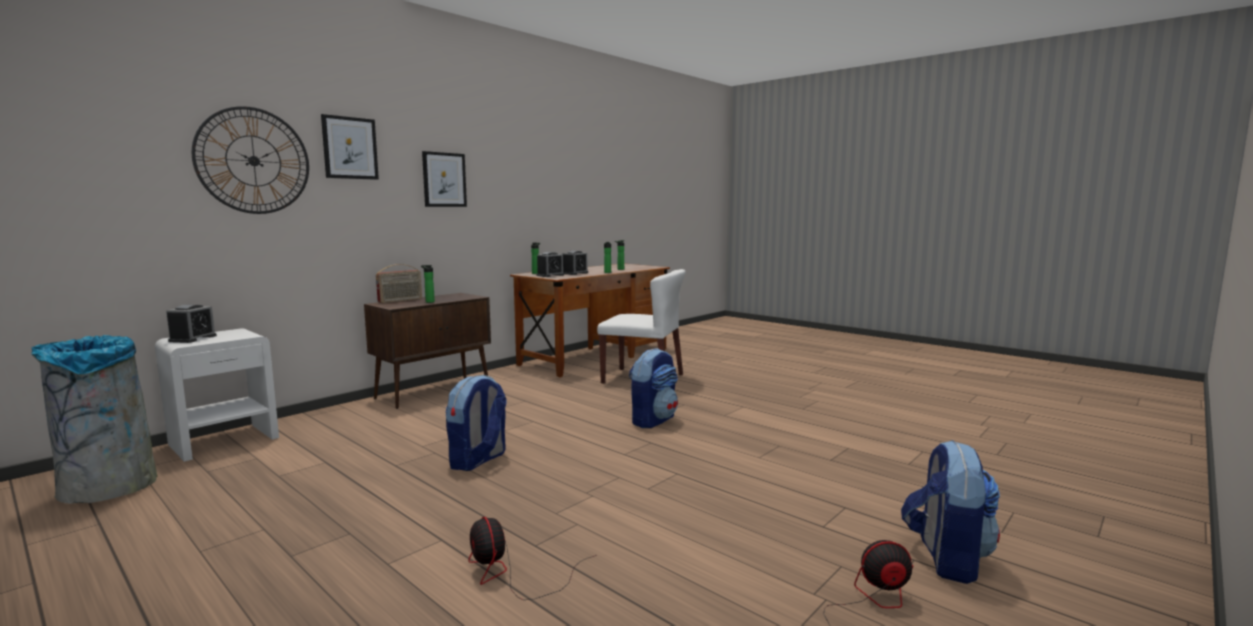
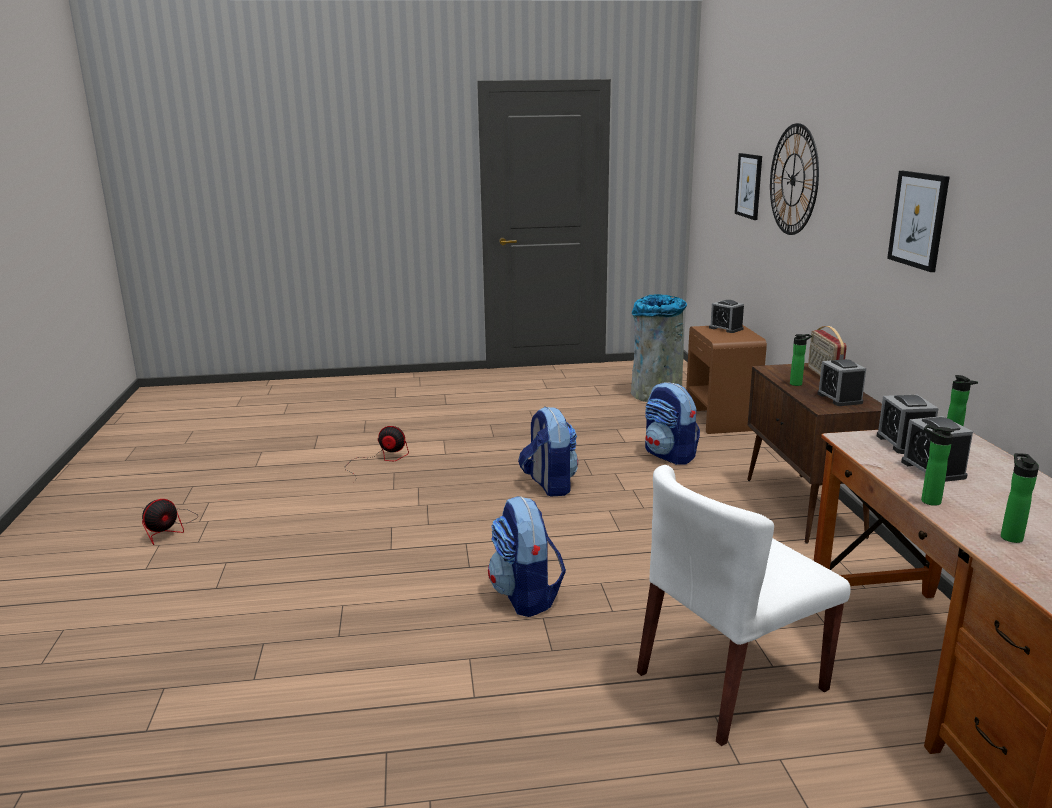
camera: 130 degrees right, 10 degrees up
(225, 440) = (721, 420): white nightstand -> brown nightstand
(350, 148) = (845, 166): picture -> picture (749, 186)
(452, 296) = (839, 398): none -> alarm clock
(946, 558) = (120, 580): backpack -> backpack (670, 455)

